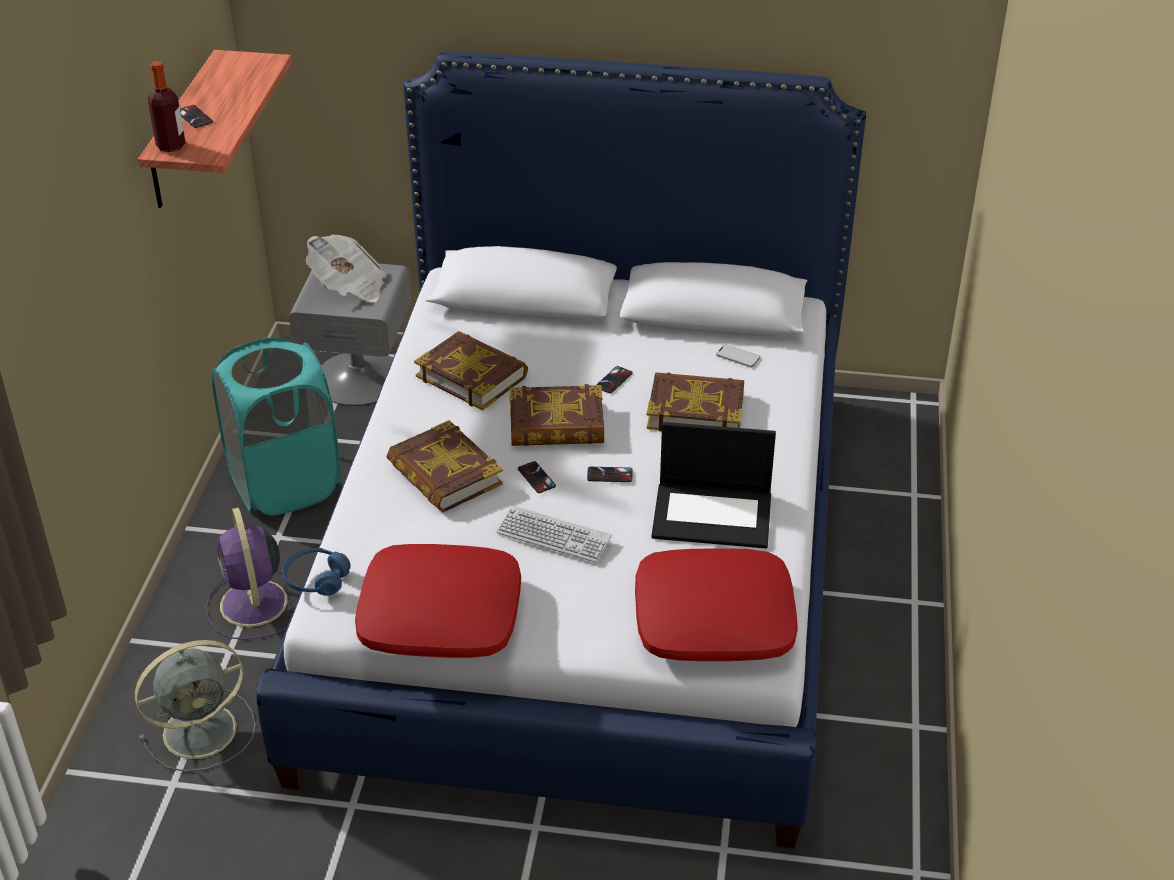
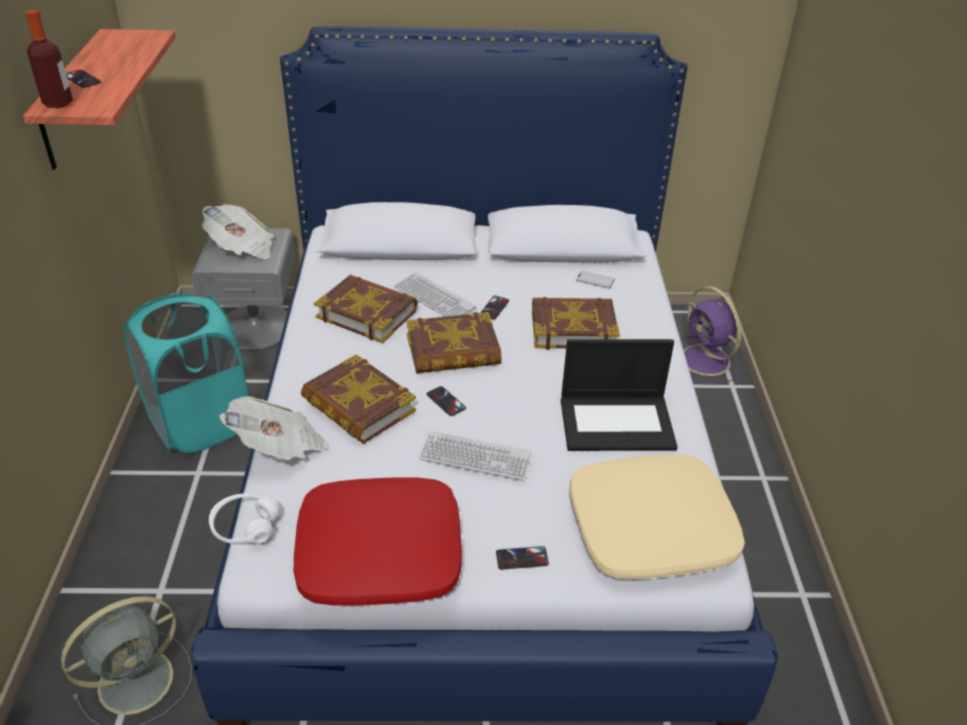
camera: 10 degrees left, 0 degrees up
(254, 605) = (181, 541): purple fan -> purple fan (706, 361)
(316, 580) = (245, 527): blue headphones -> white headphones
(358, 509) = (279, 447): none -> newspaper
(549, 364) = (434, 298): none -> keyboard
(609, 475) = (513, 393): phone -> phone (522, 558)
(714, 619) = (650, 528): red pillow -> beige pillow

